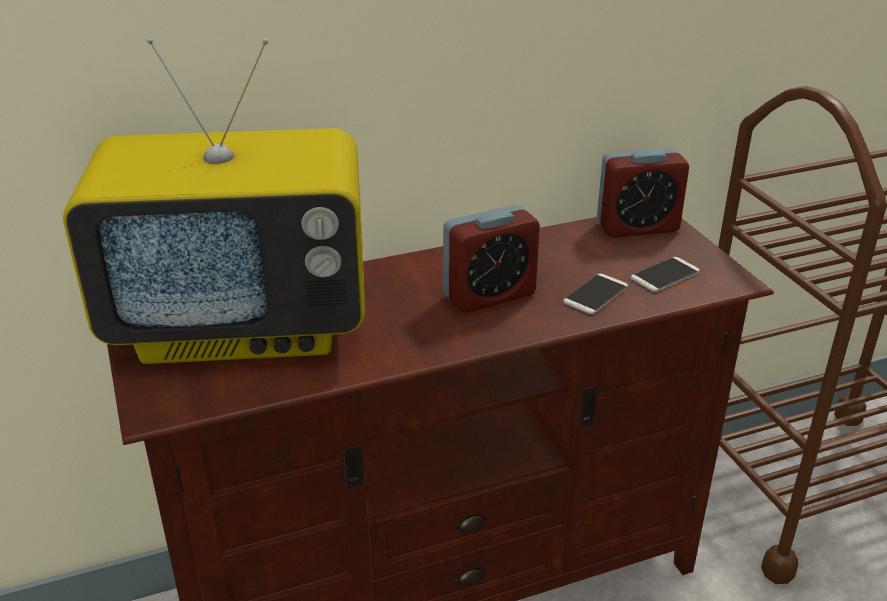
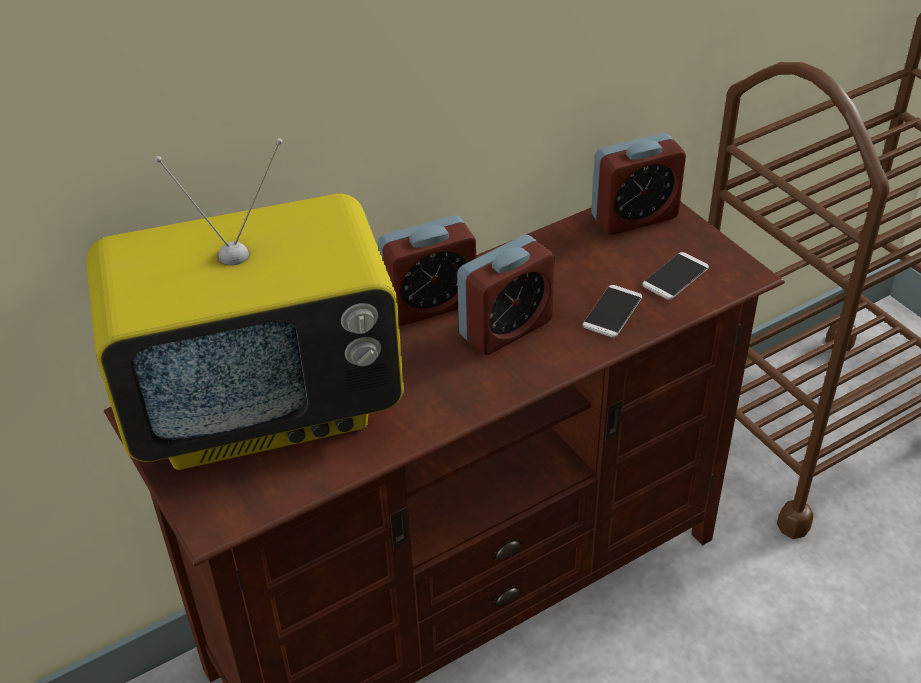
camera: 10 degrees left, 10 degrees up
(425, 269) = (430, 304): none -> alarm clock

